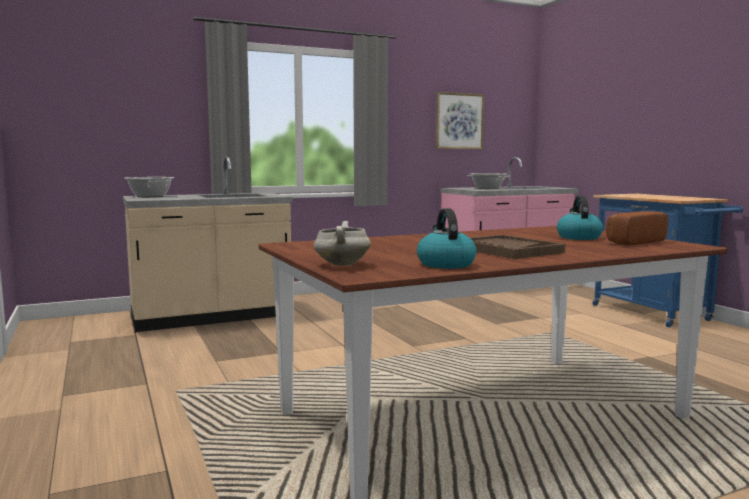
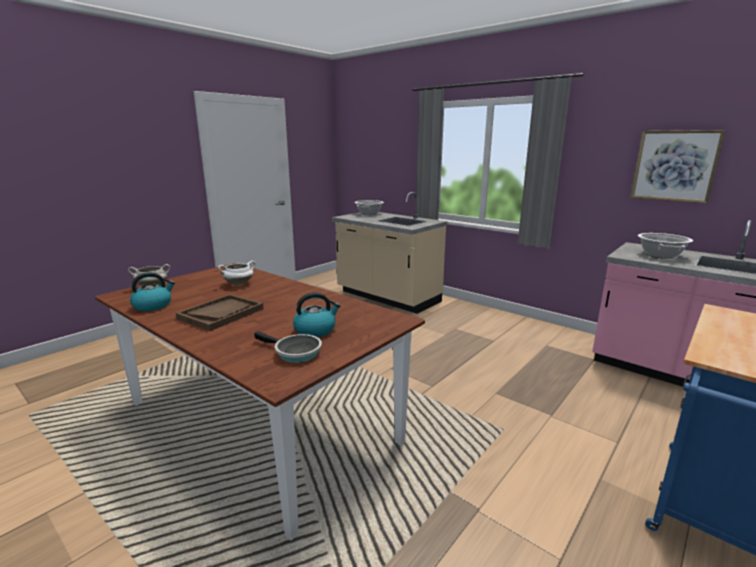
camera: 65 degrees right, 10 degrees up
(386, 244) = (239, 284): none -> white cooking pot
(632, 242) = (294, 352): bread -> frying pan

